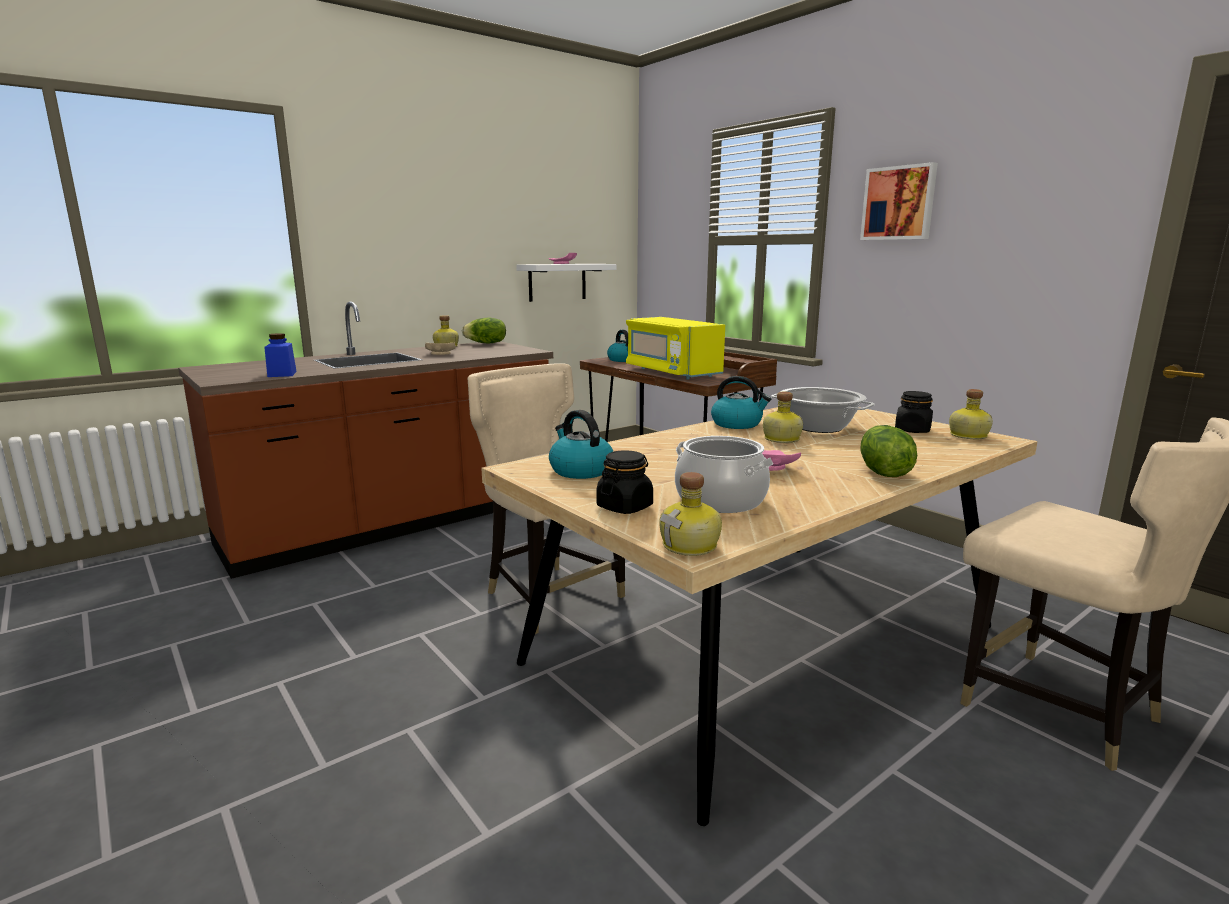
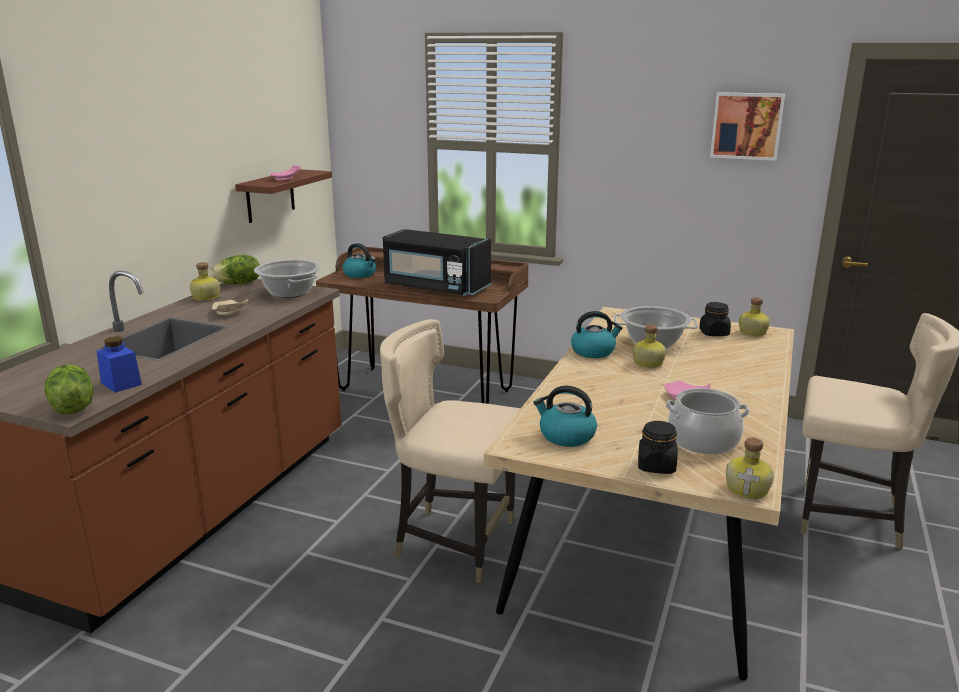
camera: 30 degrees left, 5 degrees up
(510, 349) = (289, 292): none -> cooking pot
(557, 282) = (270, 196): white shelf -> brown shelf
(671, 372) = (435, 287): yellow microwave -> black microwave
(882, 472) = (754, 385): lettuce -> lettuce (71, 407)
(899, 203) = (632, 125): picture -> picture (746, 126)

